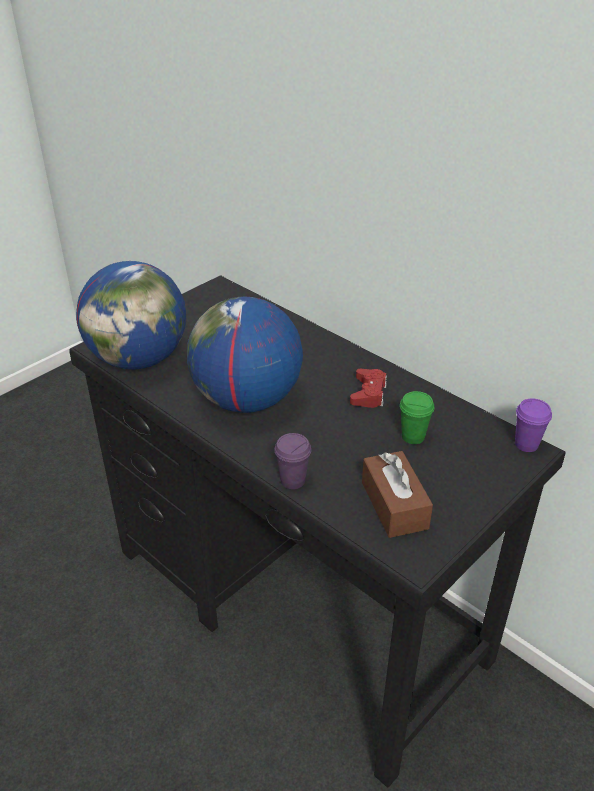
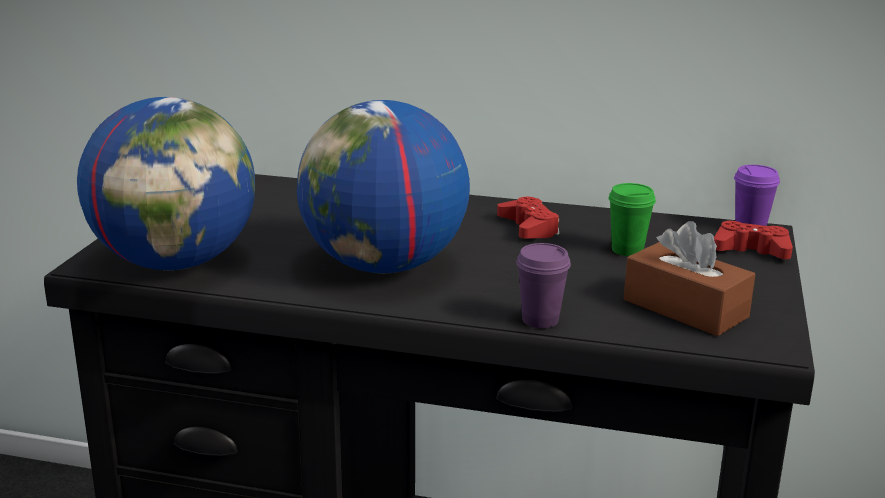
camera: 30 degrees left, 15 degrees down
(502, 467) = (751, 250): none -> red game controller

